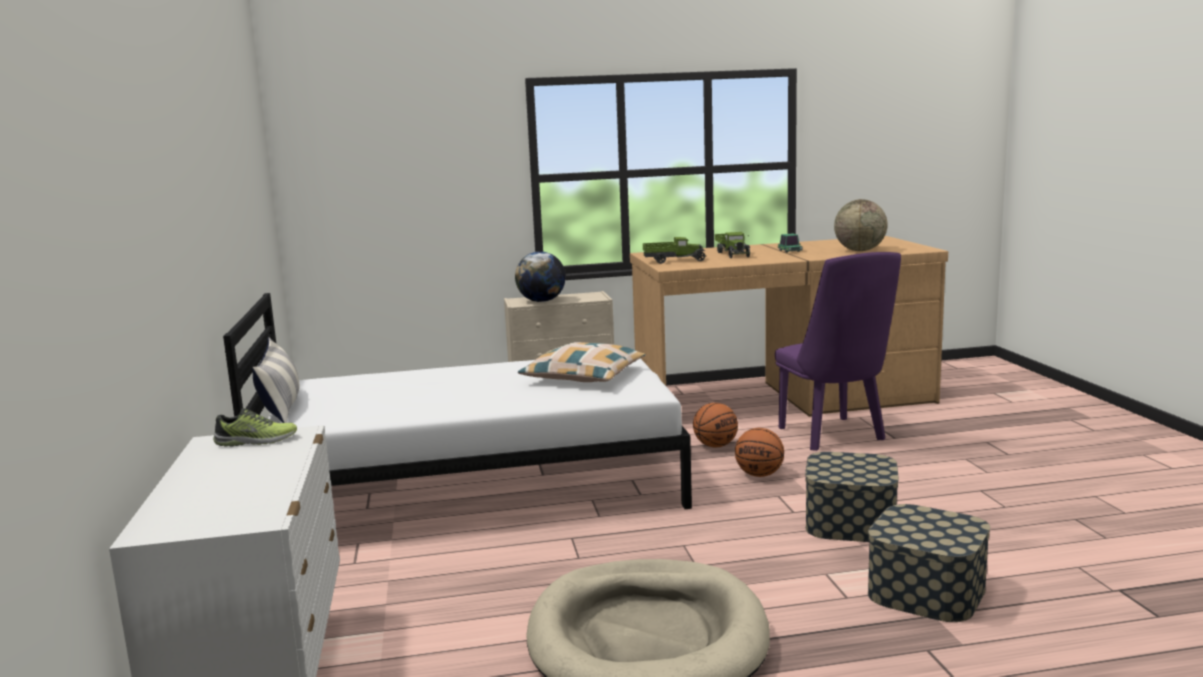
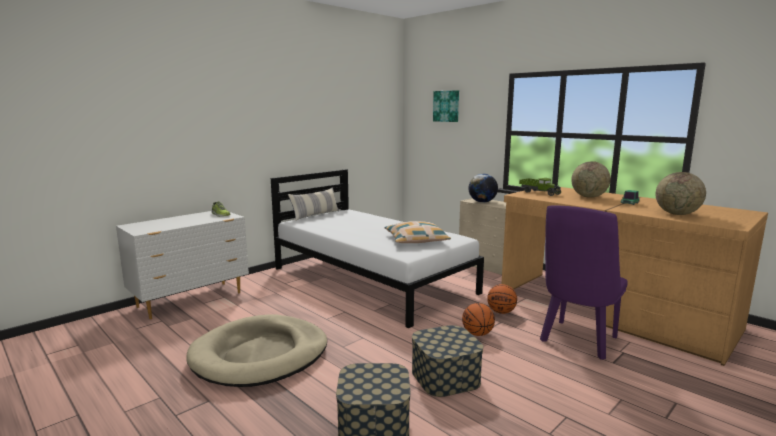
camera: 55 degrees right, 0 degrees up
(392, 139) = (446, 106): none -> picture
(733, 254) = (589, 197): toy truck -> globe

